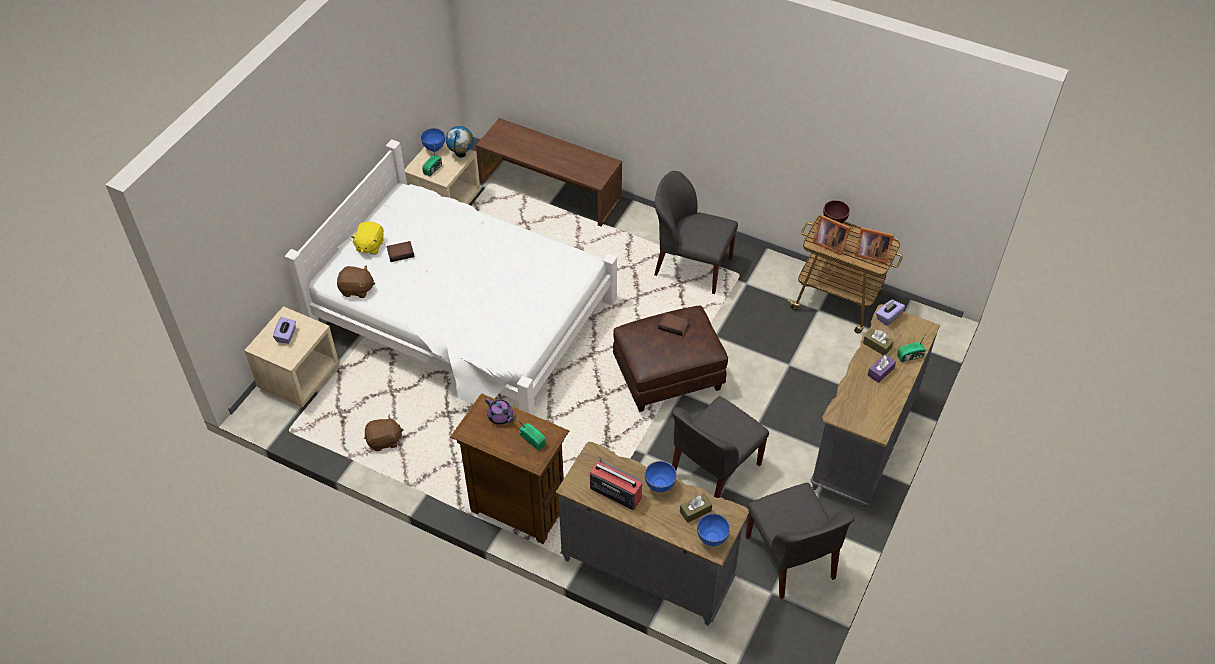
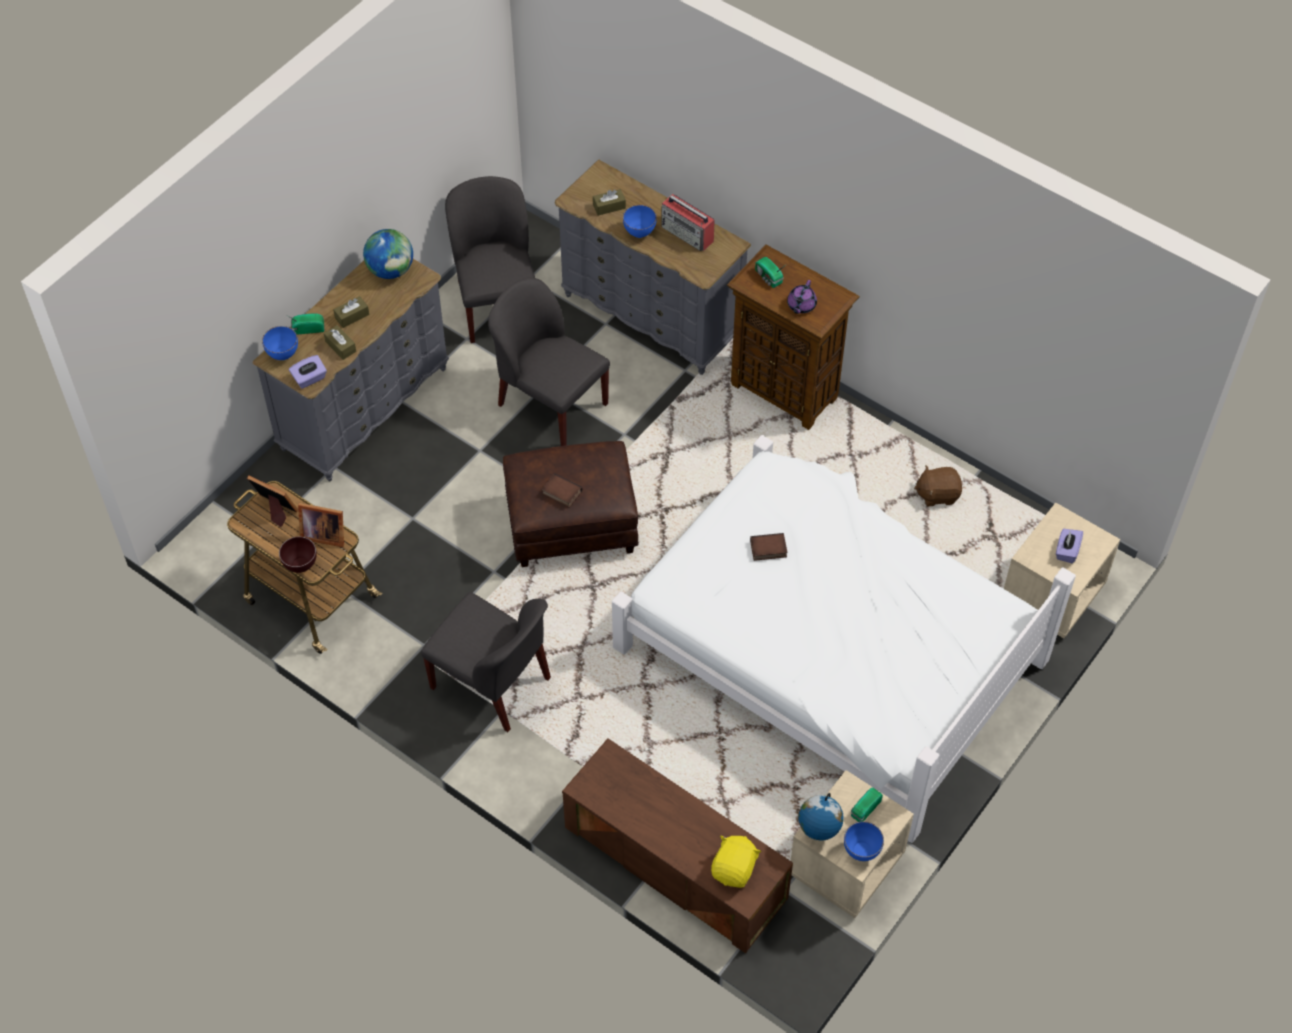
camera: 170 degrees left, 5 degrees up
(356, 289) = (976, 593): brown plush toy -> none
(369, 246) = (961, 661): yellow plush toy -> yellow plush toy (734, 869)
(401, 253) = (916, 639): book -> book (768, 550)
(501, 417) = (801, 305): purple teapot -> purple teapot turned 120 degrees counterclockwise
(712, 539) = (599, 180): blue bowl -> blue bowl (282, 356)
(713, 471) = (550, 403): grey chair -> grey chair turned 105 degrees counterclockwise
(829, 243) = (323, 534): picture frame -> picture frame turned 150 degrees clockwise
(868, 417) = (391, 270): none -> globe
(880, 372) = (352, 316): purple tissue box -> brown tissue box

